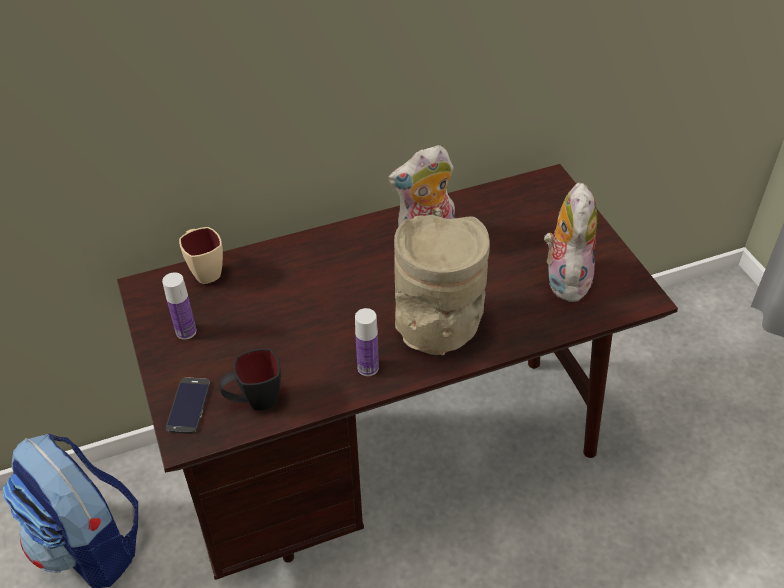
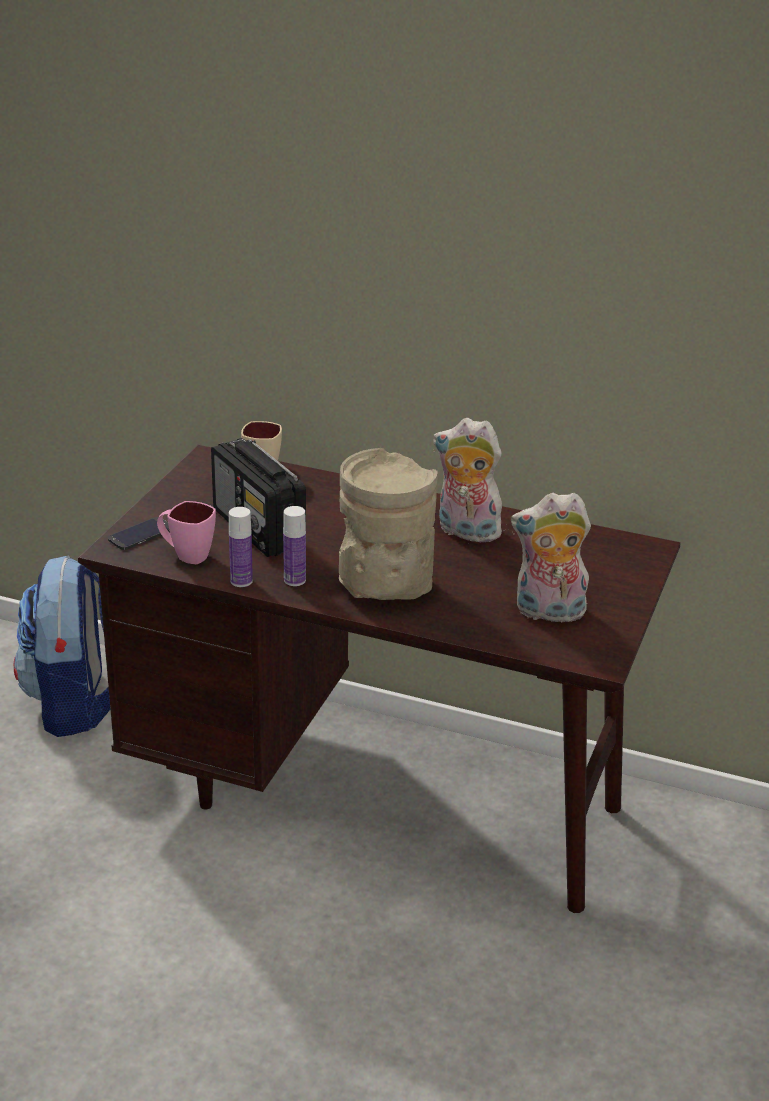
camera: 40 degrees right, 15 degrees down
(186, 331) = (199, 495): bottle -> bottle (241, 581)
(254, 401) = (186, 555): black mug -> pink mug
(278, 335) = (259, 529): none -> radio
(564, 278) = (548, 613): plush toy -> plush toy turned 135 degrees counterclockwise

